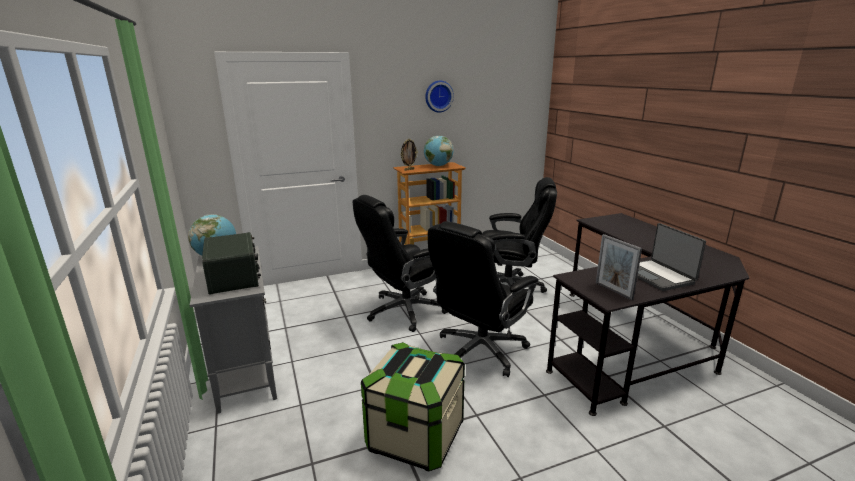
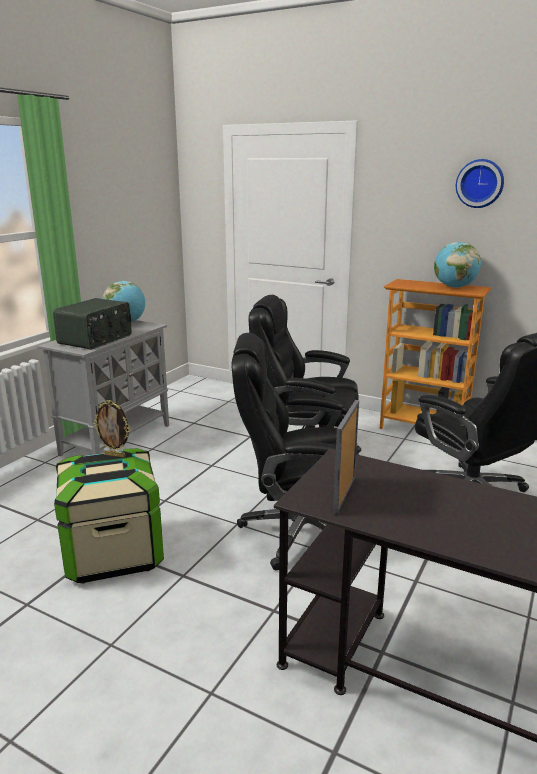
camera: 50 degrees right, 0 degrees up
(409, 169) = (403, 284): picture frame -> picture frame (115, 455)
(657, 276) = (465, 518): laptop -> none

